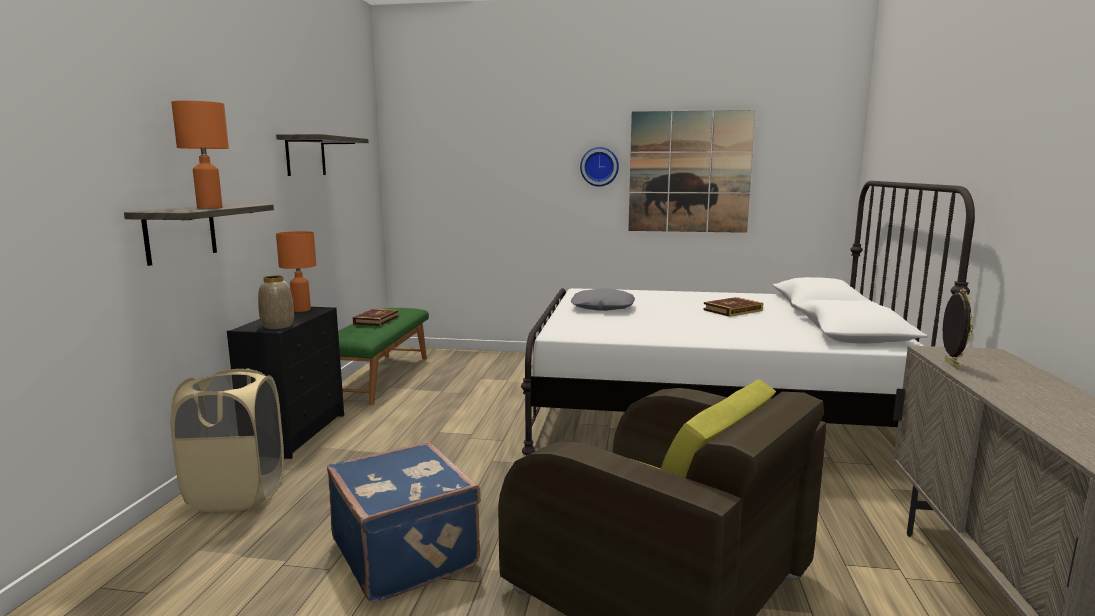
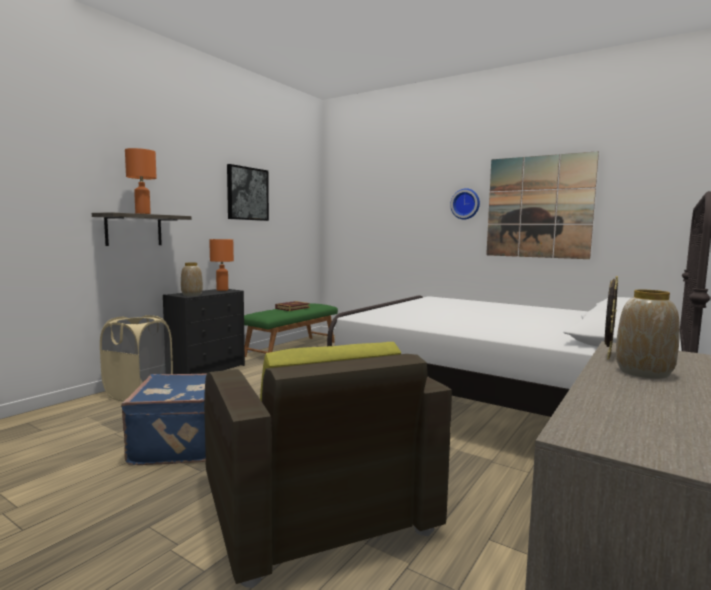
camera: 25 degrees right, 5 degrees down
(305, 156) = (247, 193): shelf -> picture
(602, 307) = (424, 307): grey pillow -> none
(732, 310) = (531, 317): book -> none
(1008, 381) = (643, 372): none -> vase

